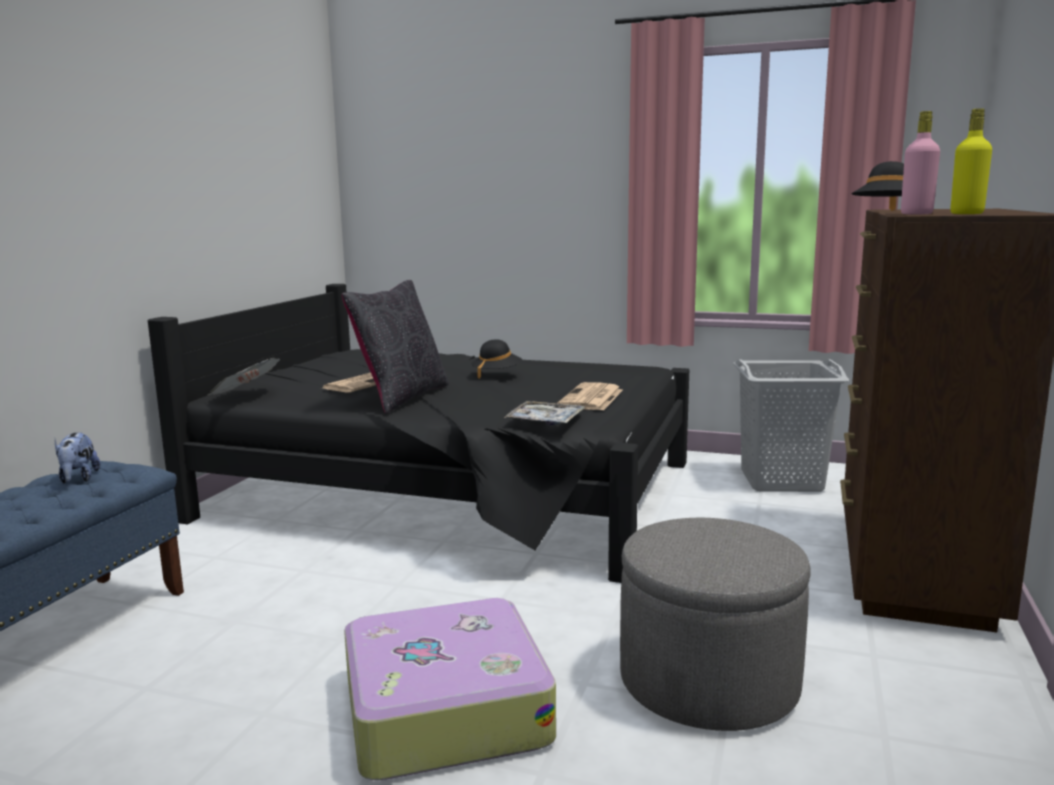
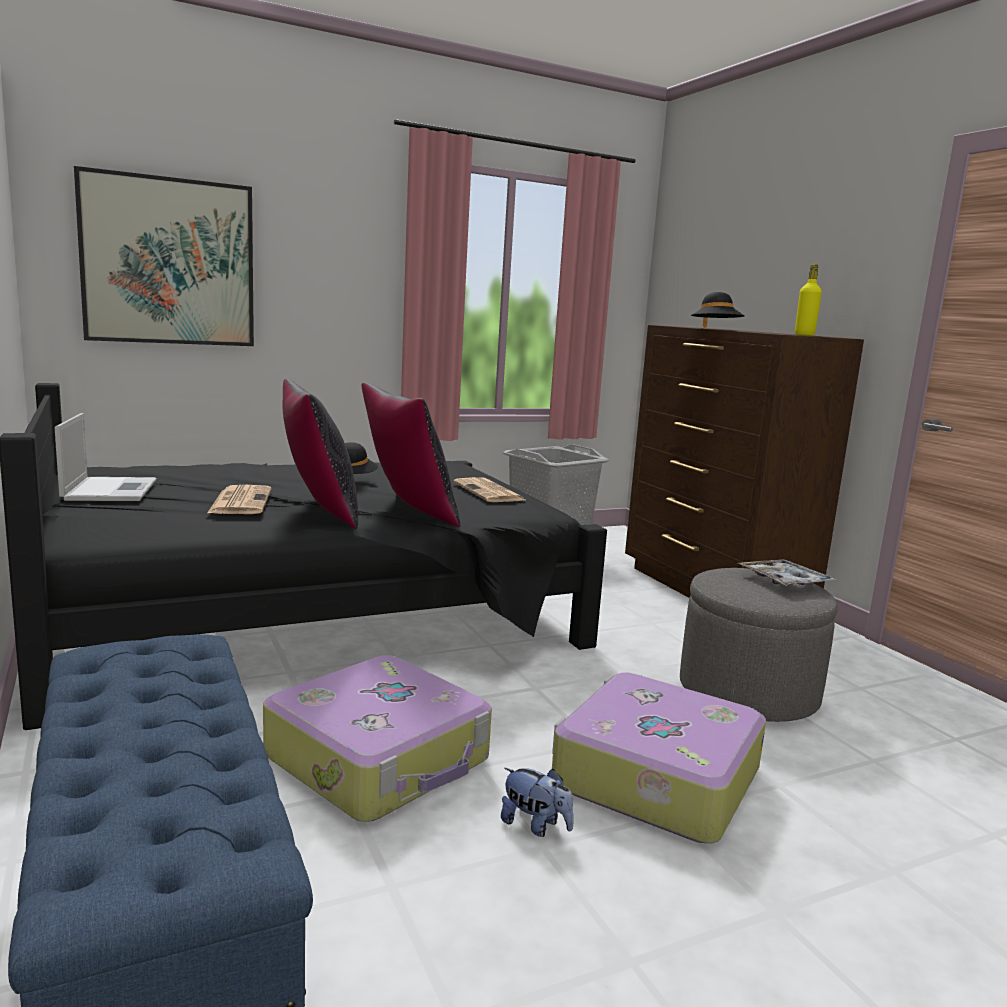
camera: 45 degrees left, 0 degrees up
(78, 479) = (140, 670): plush toy -> plush toy (535, 825)
(245, 396) = (119, 535): newspaper -> none
(293, 608) = (380, 759): none -> suitcase
(315, 365) = (110, 490): none -> laptop
(435, 183) = (169, 262): none -> picture
(466, 406) = (407, 512): none -> black pillow
(545, 421) = (509, 515): tray -> tray (784, 581)
(916, 214) = (779, 333): pink bottle -> none

